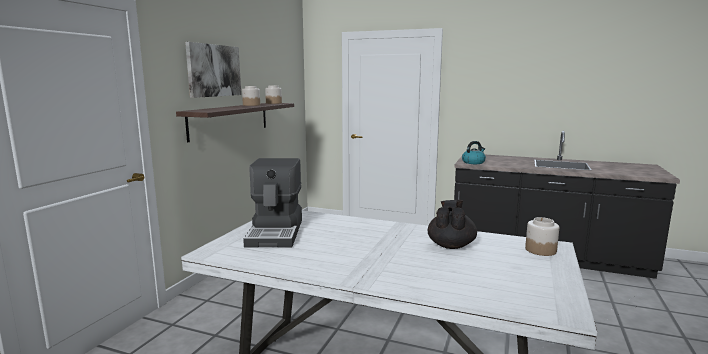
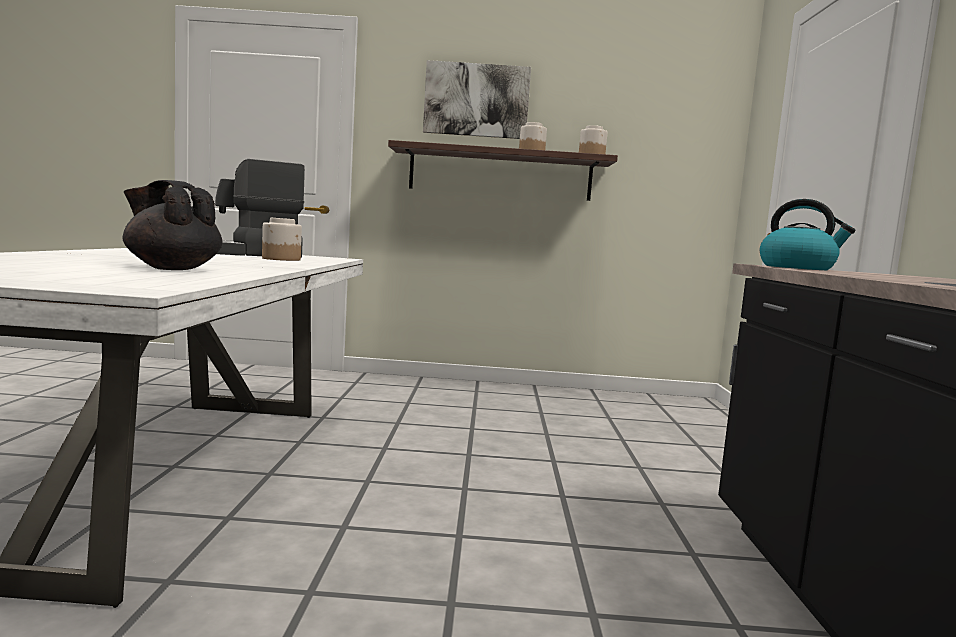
camera: 70 degrees right, 5 degrees down
(451, 245) = (172, 268): black teapot -> black teapot turned 150 degrees counterclockwise
(540, 250) = (113, 283): jar -> jar (282, 259)

